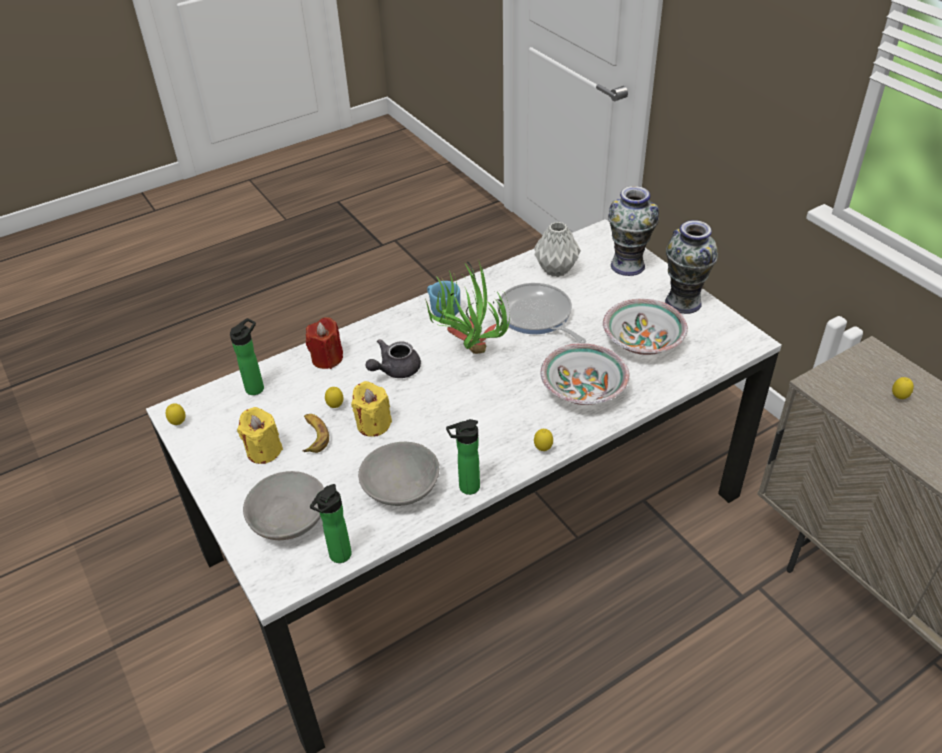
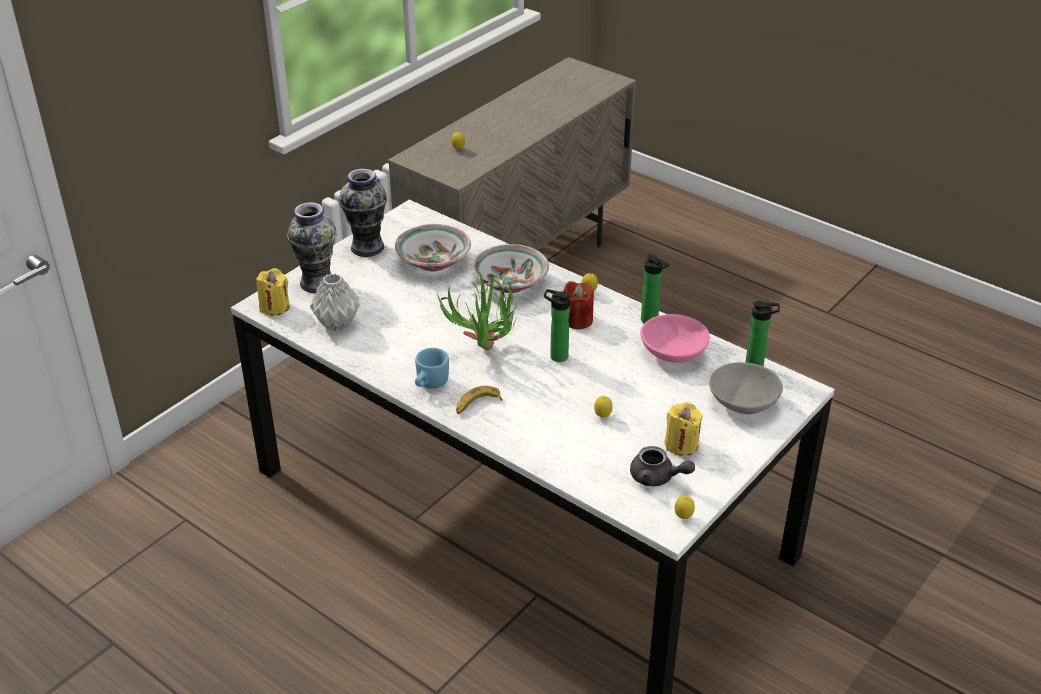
camera: 110 degrees left, 5 degrees down
(257, 387) = (604, 479): bottle -> bottle (556, 356)
(313, 436) = (645, 419): banana -> banana (477, 405)
(327, 358) = (539, 443): red candle -> red candle (577, 320)
(373, 424) = (612, 387): yellow candle -> yellow candle (274, 307)
(395, 370) = (534, 393): grey teapot -> grey teapot (657, 478)
(401, 489) = (673, 353): grey bowl -> pink bowl
(537, 316) = (418, 323): frying pan -> none

